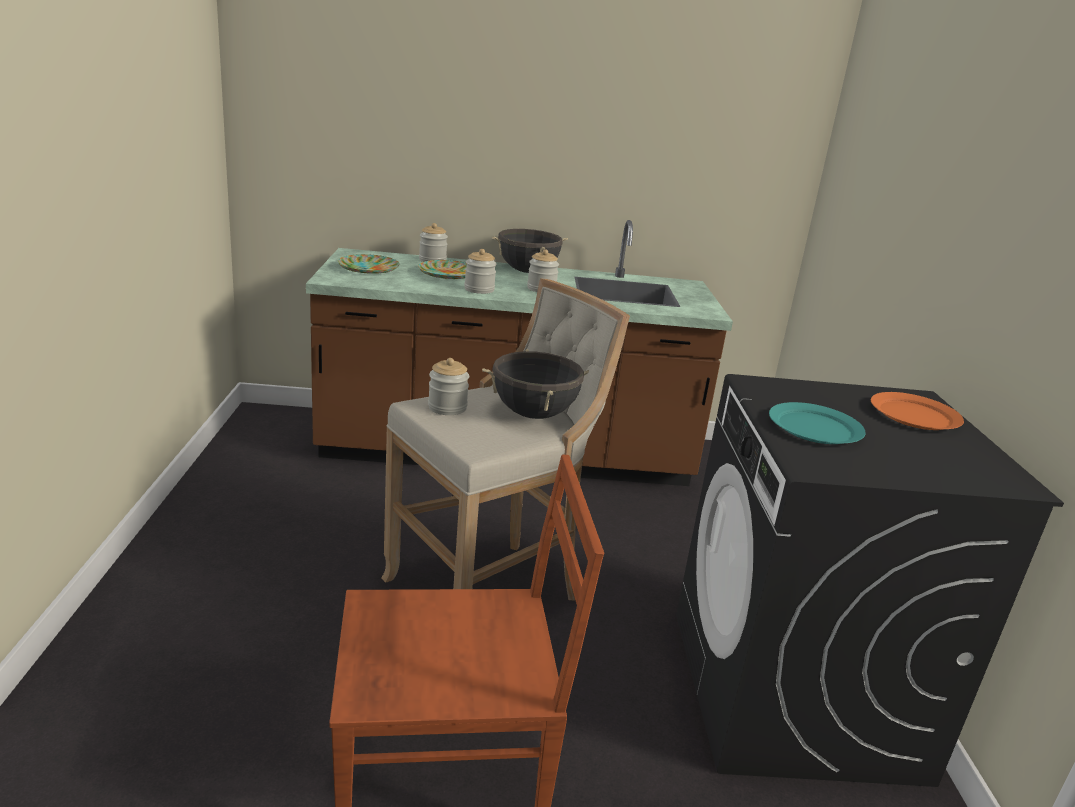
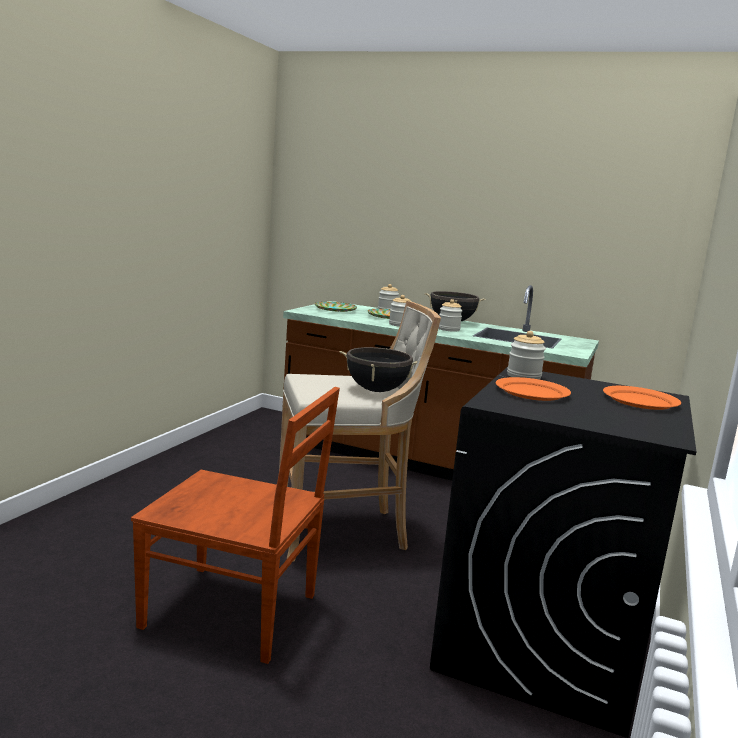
camera: 25 degrees right, 10 degrees down
(447, 407) = (320, 380): jar -> jar (523, 376)
(814, 428) = (531, 392): turquoise plate -> orange plate

